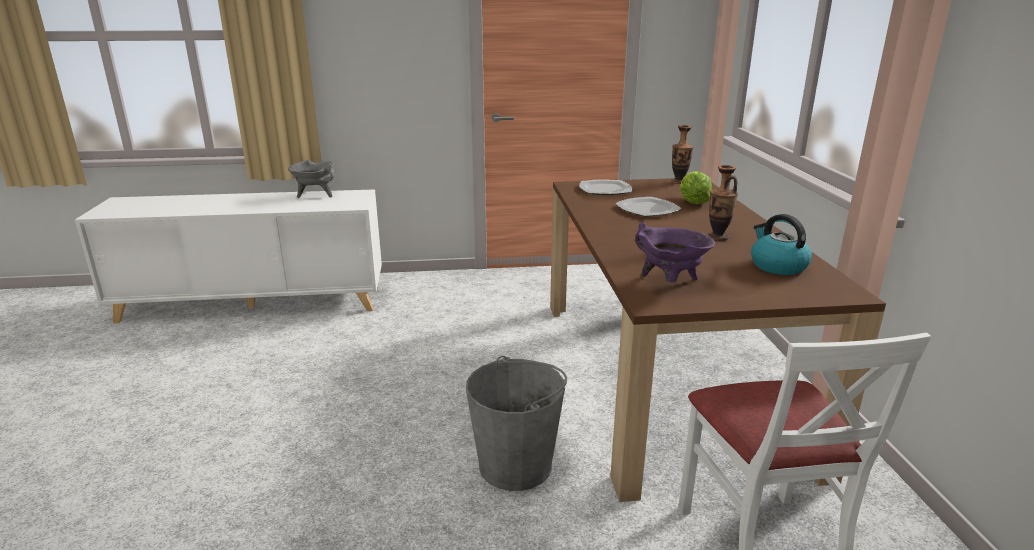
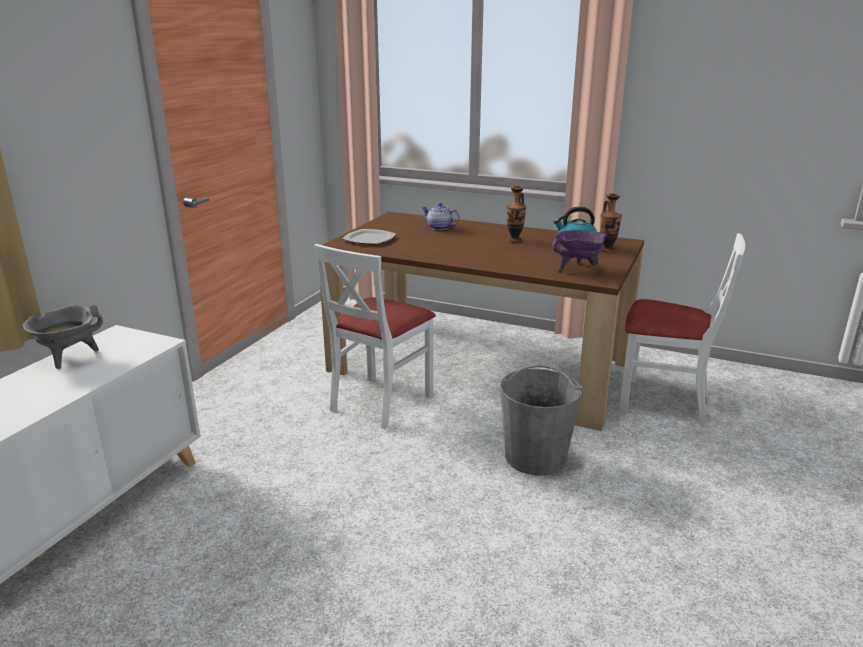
camera: 60 degrees left, 0 degrees up
(528, 347) = (380, 401): none -> white chair
(648, 209) = (435, 240): plate -> none
(679, 182) = (388, 219): vase -> vase (607, 250)
(692, 202) = (439, 228): lettuce -> teapot

